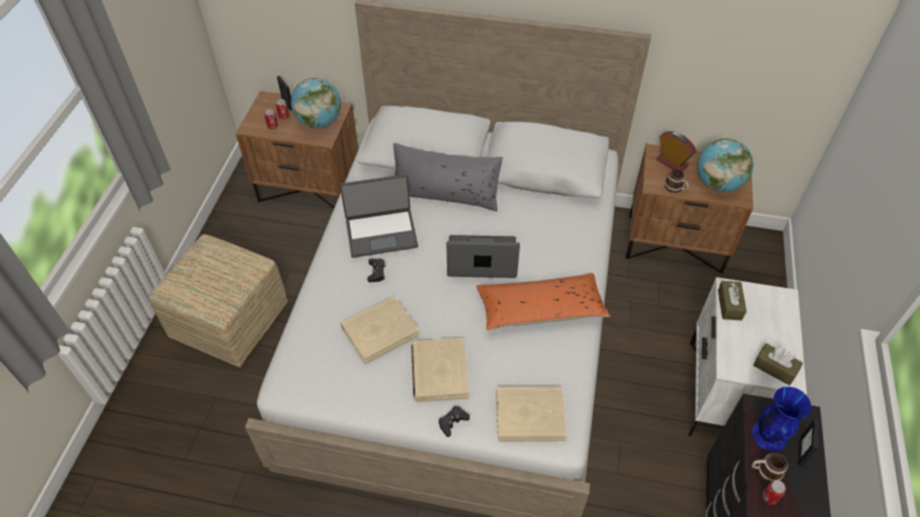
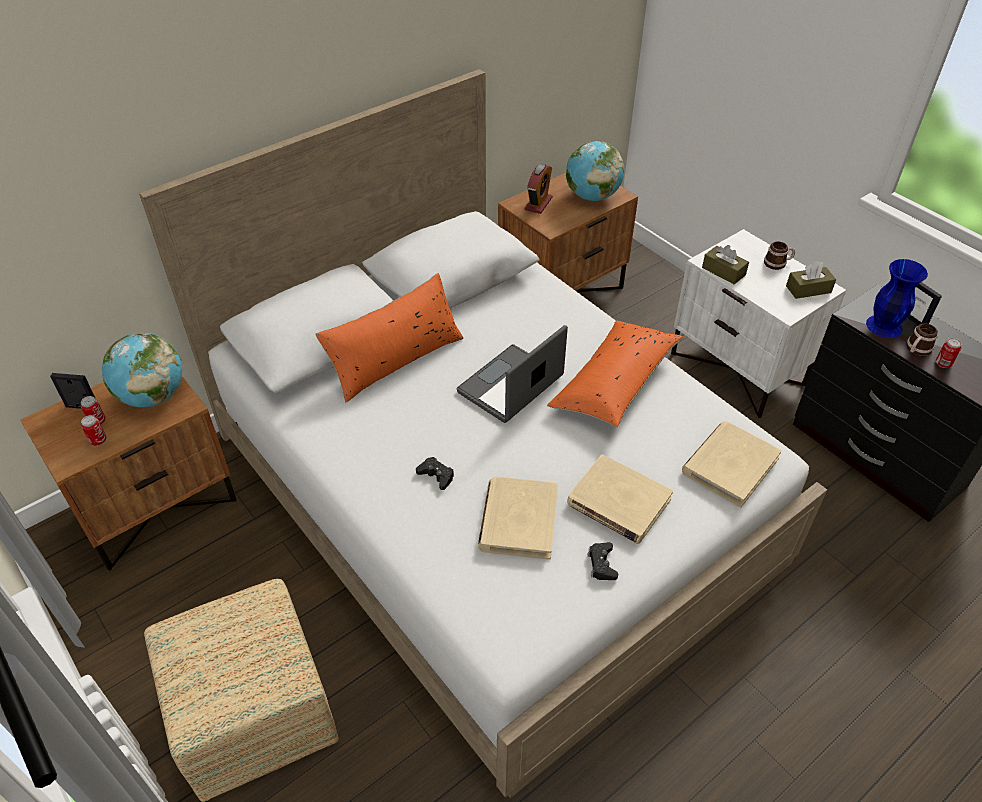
camera: 50 degrees left, 5 degrees down
(381, 232) = (386, 439): laptop -> none
(445, 194) = (395, 360): grey pillow -> orange pillow
(452, 422) = (689, 529): black game controller -> black game controller (602, 564)
(672, 163) = (538, 203): alarm clock -> alarm clock turned 120 degrees clockwise
(675, 188) = (568, 219): mug -> mug (777, 263)

